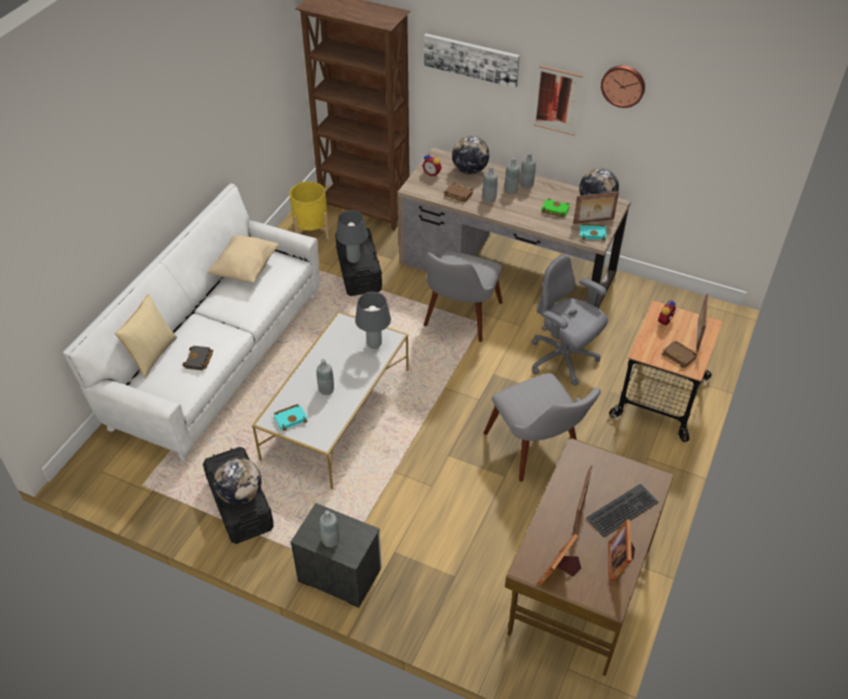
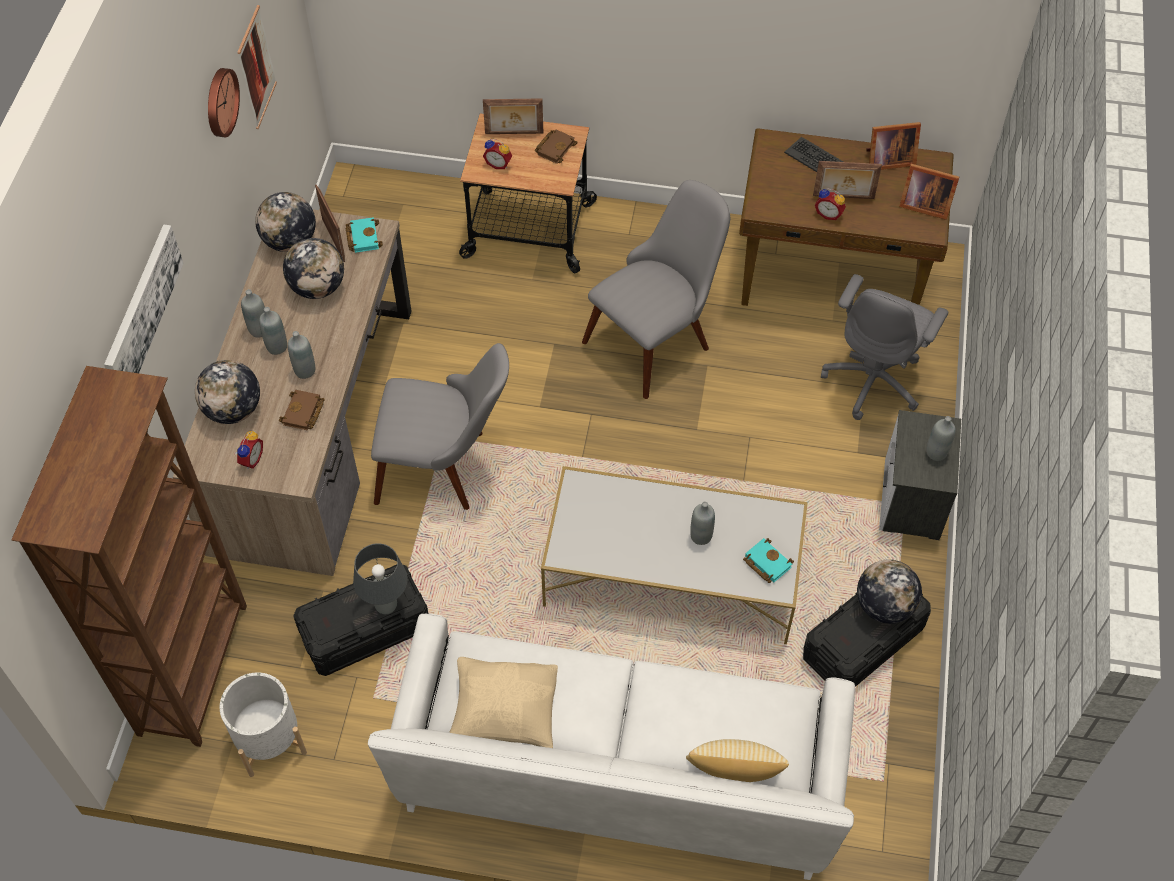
camera: 105 degrees left, 10 degrees up
(199, 360) = (724, 702): black book -> none
(311, 230) = (269, 740): yellow planter -> white planter
(374, 345) = (597, 501): grey table lamp -> none
(554, 210) = (318, 287): green book -> globe
(557, 100) = (200, 214): picture -> picture (256, 67)
(562, 497) = (829, 214): none -> alarm clock
(563, 360) = (490, 334): grey office chair -> grey office chair (874, 380)

